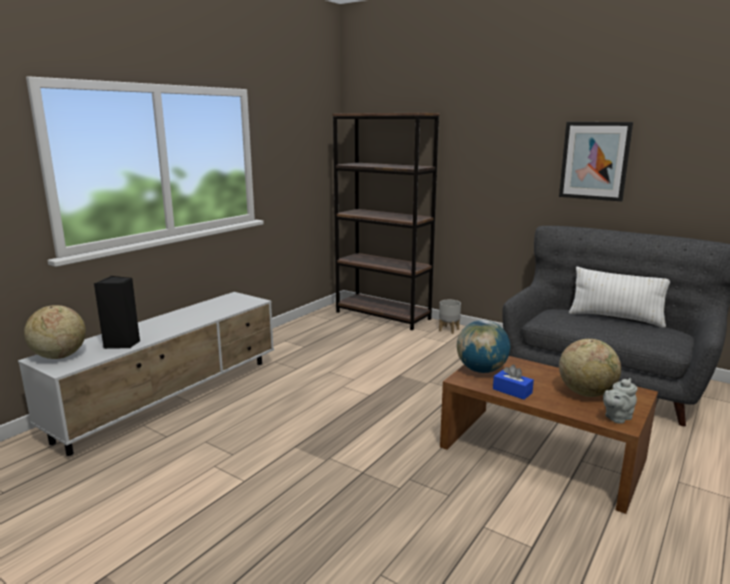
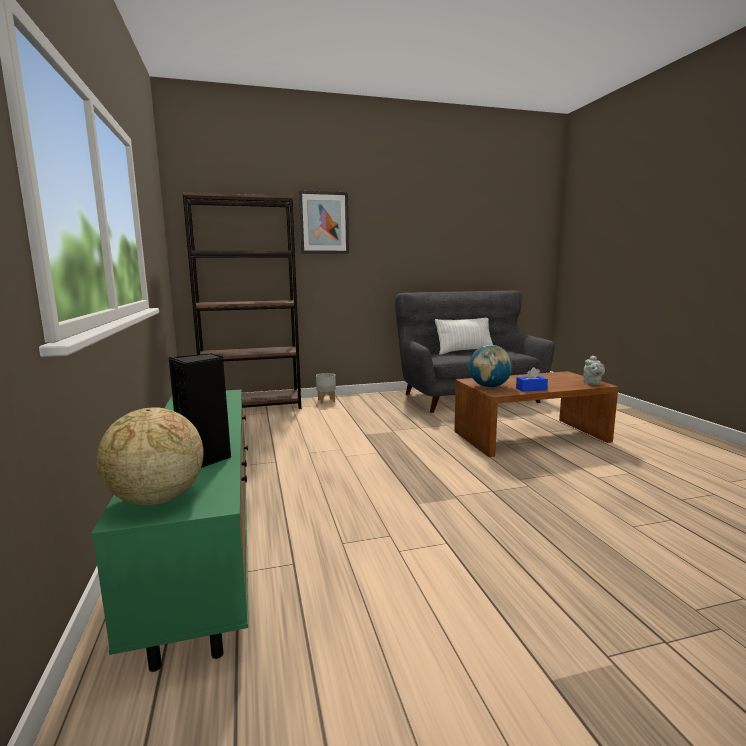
camera: 50 degrees left, 5 degrees down
(172, 397) = (206, 536): white tv stand -> green tv stand
(586, 393) = (554, 379): globe -> none
(594, 161) = (420, 242): picture -> picture (324, 223)

